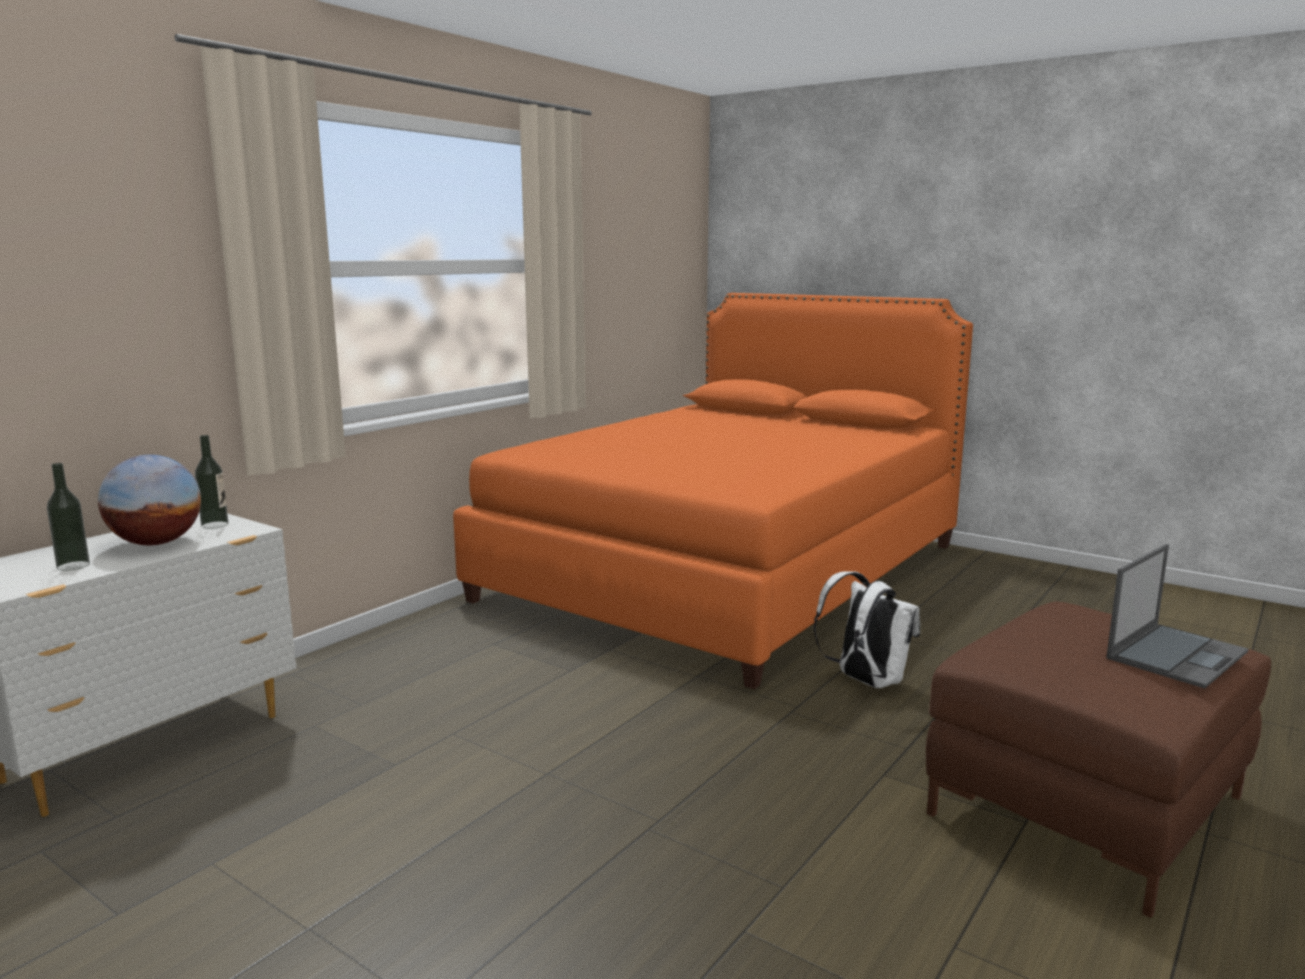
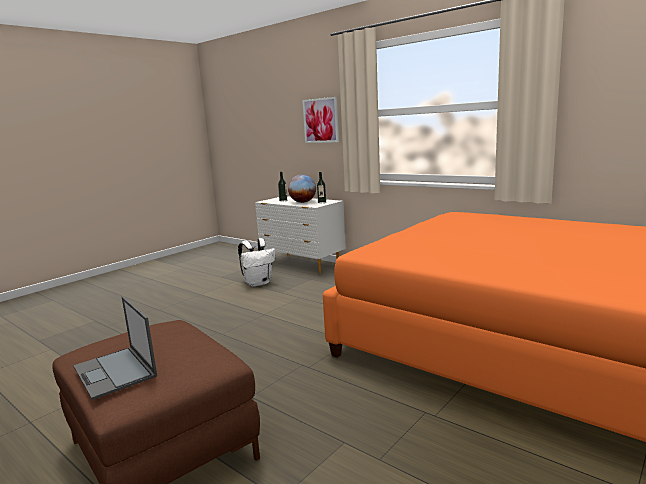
camera: 95 degrees right, 0 degrees up
(108, 284) = (321, 120): none -> picture
(865, 681) = (339, 393): white backpack -> white backpack (258, 283)

